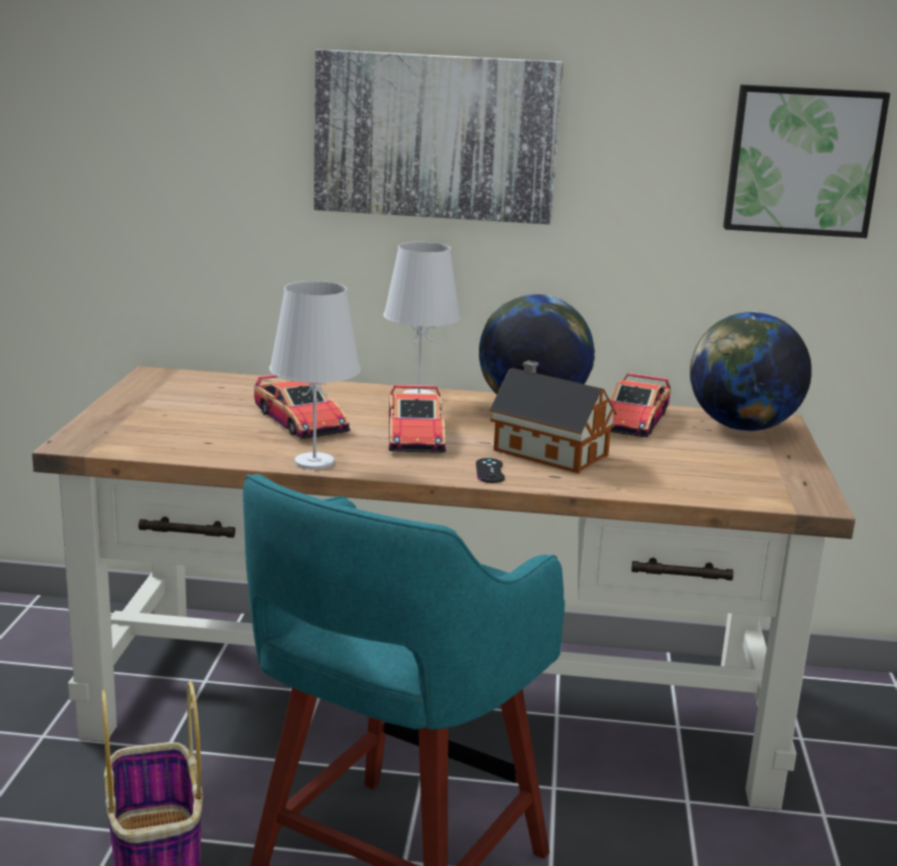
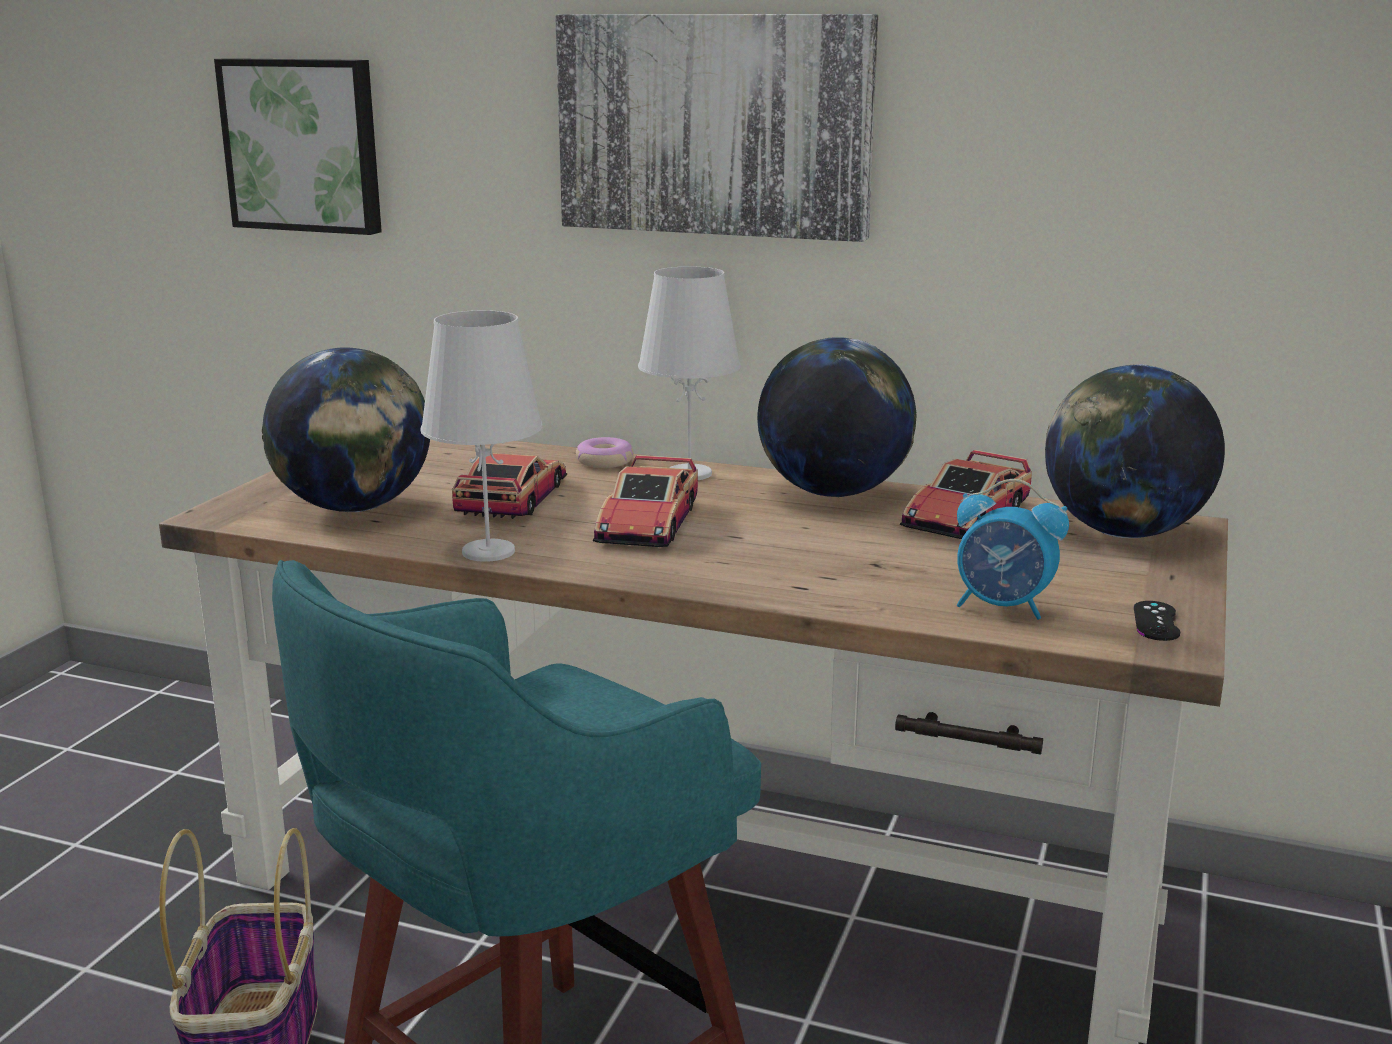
camera: 15 degrees right, 0 degrees up
(183, 434) = (354, 508): none -> globe
(301, 421) = (513, 499): toy car -> toy car turned 150 degrees counterclockwise
(349, 390) = (605, 461): none -> donut
(490, 471) = (713, 575): black game controller -> black game controller (1156, 621)
(547, 451) = (813, 552): toy house -> none
(696, 482) = (1003, 607): none -> alarm clock
(802, 160) = (1226, 144): picture -> picture (304, 145)

